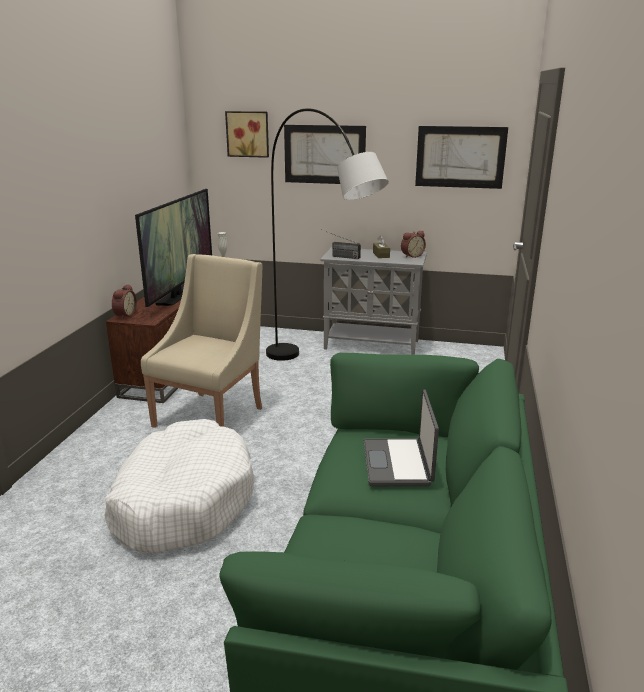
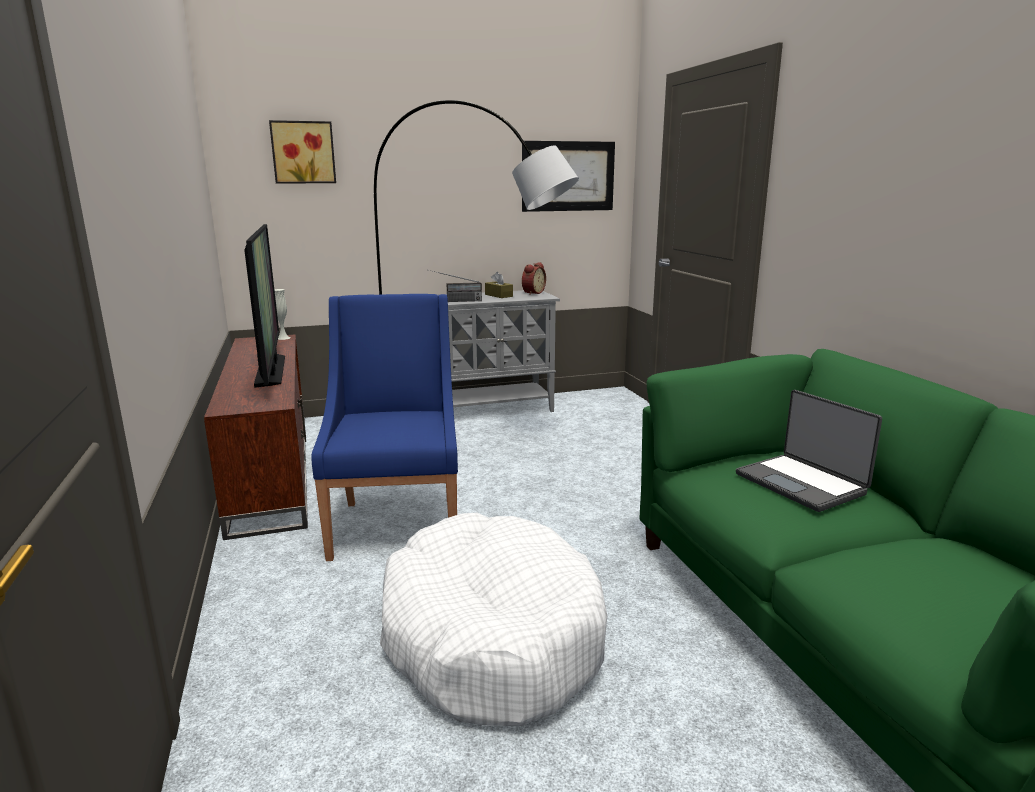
camera: 30 degrees left, 5 degrees down
(124, 315) = (223, 405): alarm clock -> none
(211, 415) = (397, 525): beige armchair -> blue armchair
(324, 154) = (410, 177): picture -> none

